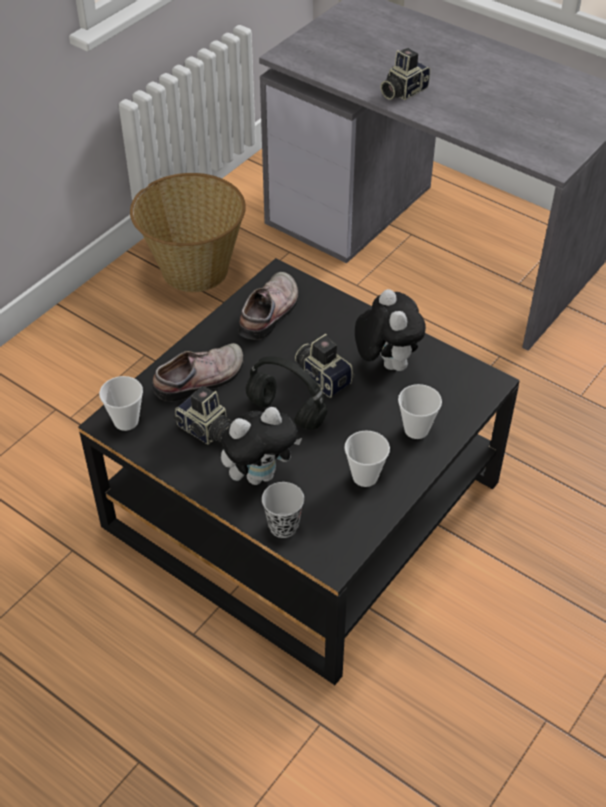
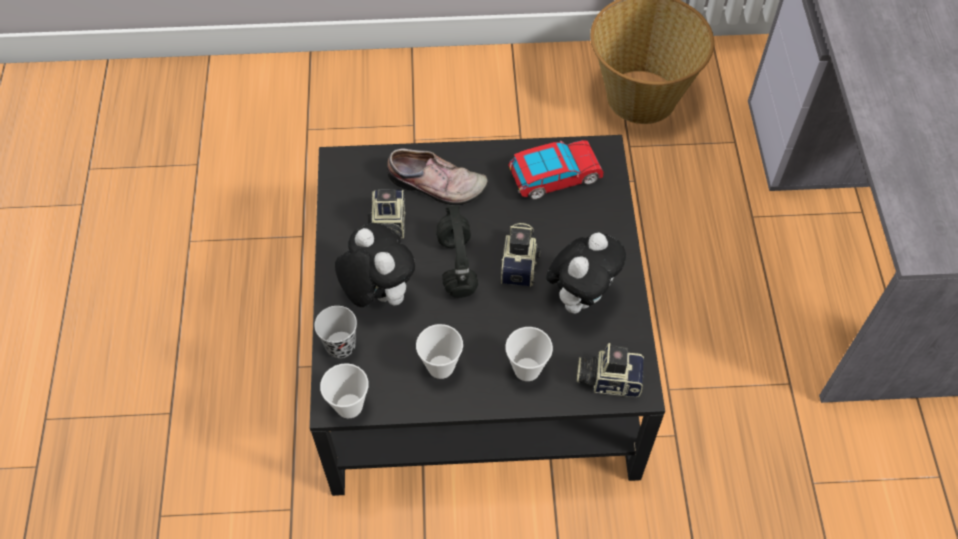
camera: 50 degrees right, 10 degrees up
(126, 421) = (350, 171): cup -> cup (349, 406)
(260, 474) = (377, 293): plush toy -> plush toy turned 150 degrees counterclockwise
(271, 313) = (555, 177): shoe -> toy car
(402, 91) = (881, 66): camera -> camera (608, 378)

